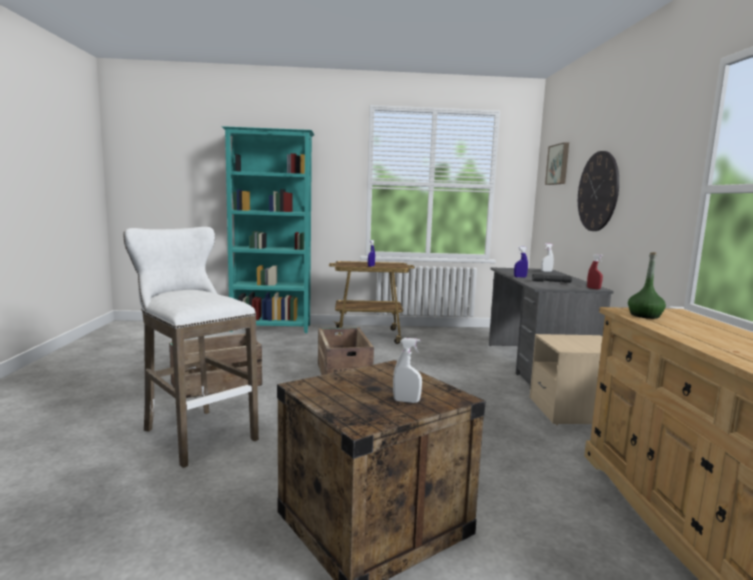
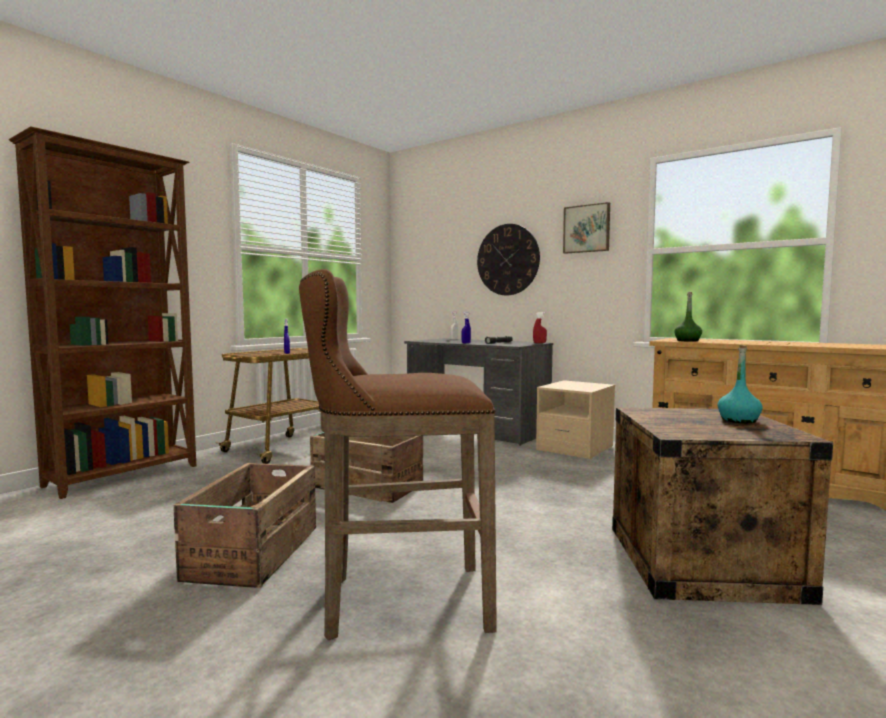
camera: 50 degrees left, 5 degrees down
(195, 433) = (398, 602): white stool -> brown stool
(271, 328) = (125, 476): turquoise bookcase -> brown bookcase
(406, 401) = (739, 420): white spray bottle -> turquoise bottle
(558, 164) = (434, 237): picture -> picture (587, 229)

